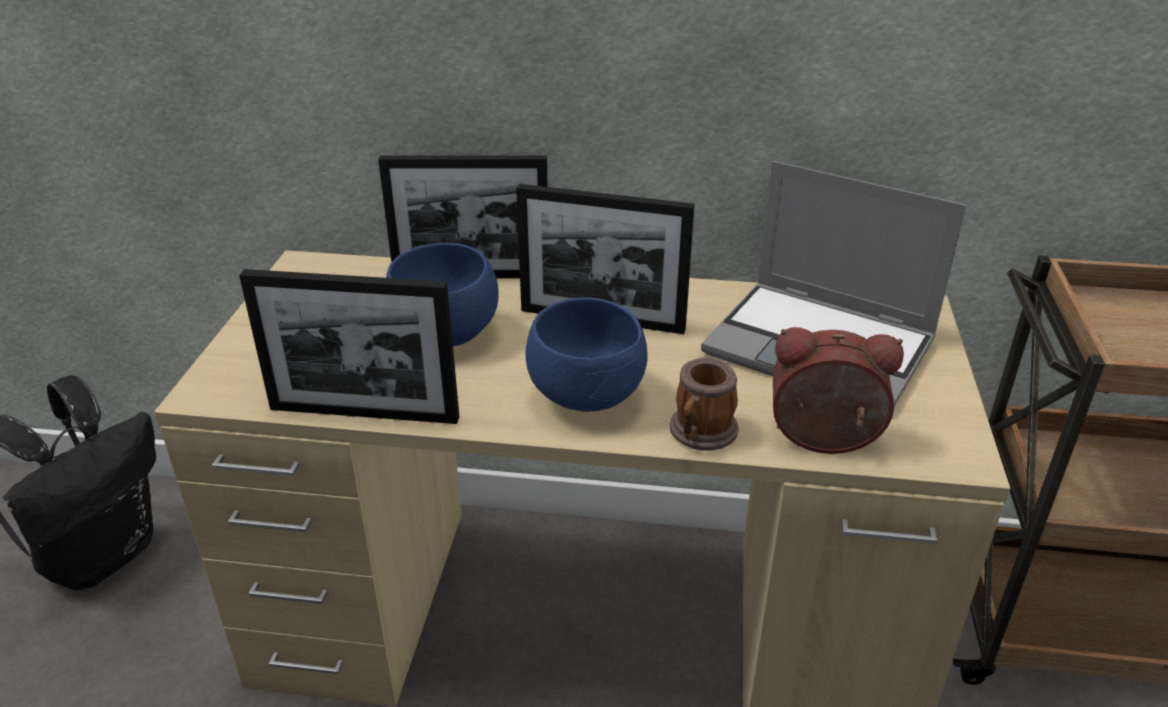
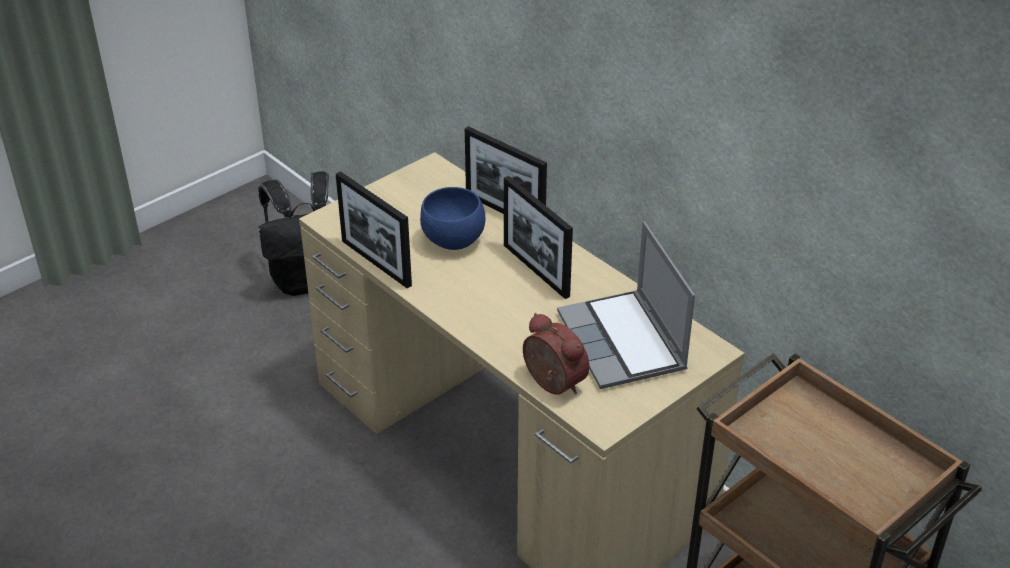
camera: 40 degrees right, 5 degrees up
(589, 397) = (477, 306): blue bowl -> none
(700, 434) = (502, 350): mug -> none

